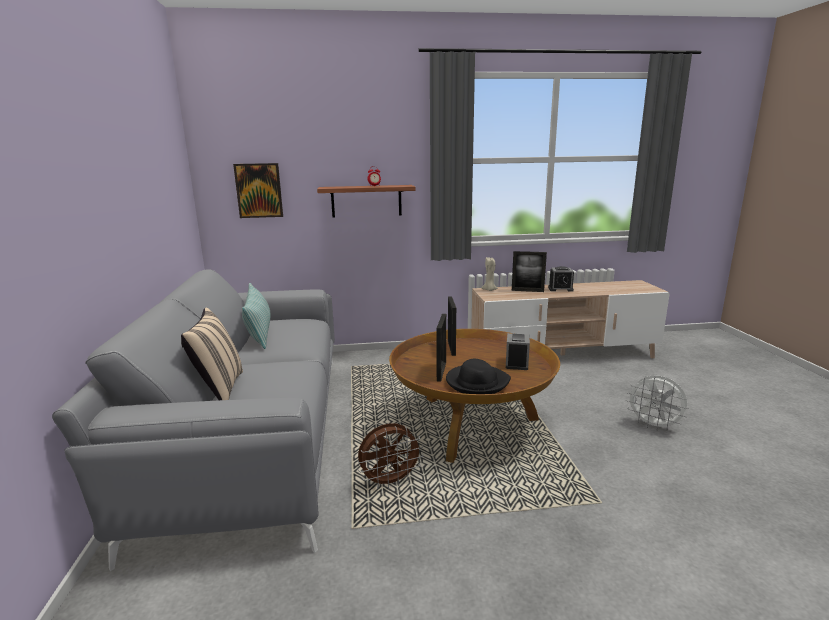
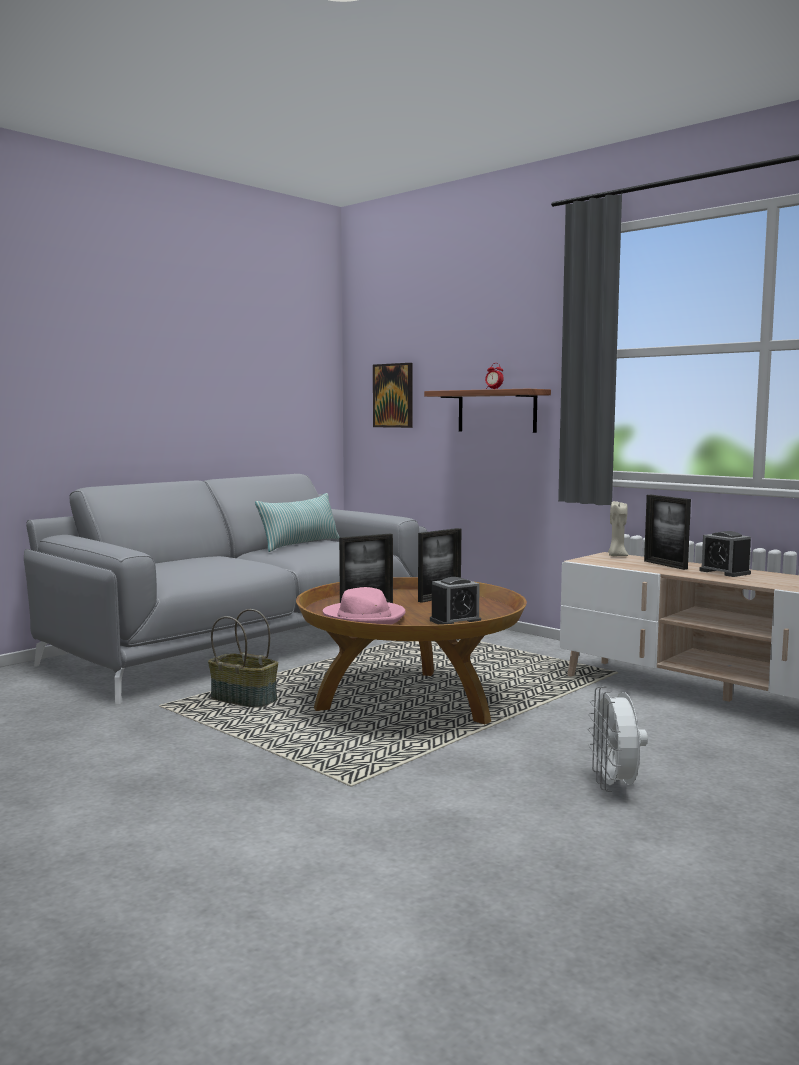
camera: 50 degrees right, 10 degrees down
(219, 390) = (171, 560): beige pillow -> none
(390, 482) = (245, 699): brown fan -> basket
(477, 382) = (365, 618): black hat -> pink hat

